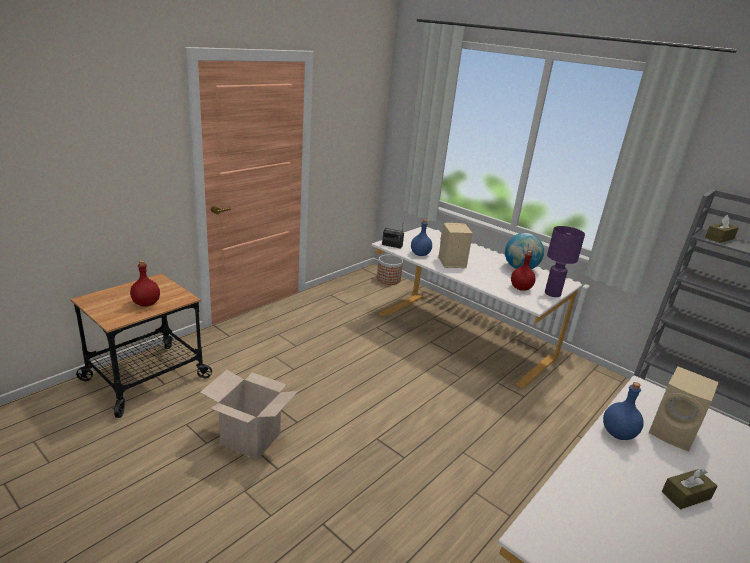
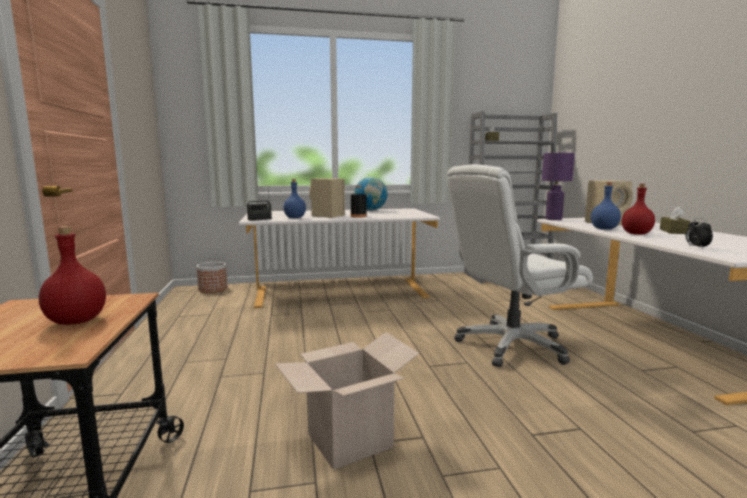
camera: 50 degrees left, 15 degrees down
(468, 476) = (511, 346): none -> white office chair
(472, 275) = (358, 216): none -> black bottle
(521, 288) = (398, 214): red bottle -> red bottle (636, 234)
(552, 293) = (417, 212): purple table lamp -> purple table lamp (553, 219)
(565, 512) = (696, 247): none -> alarm clock

